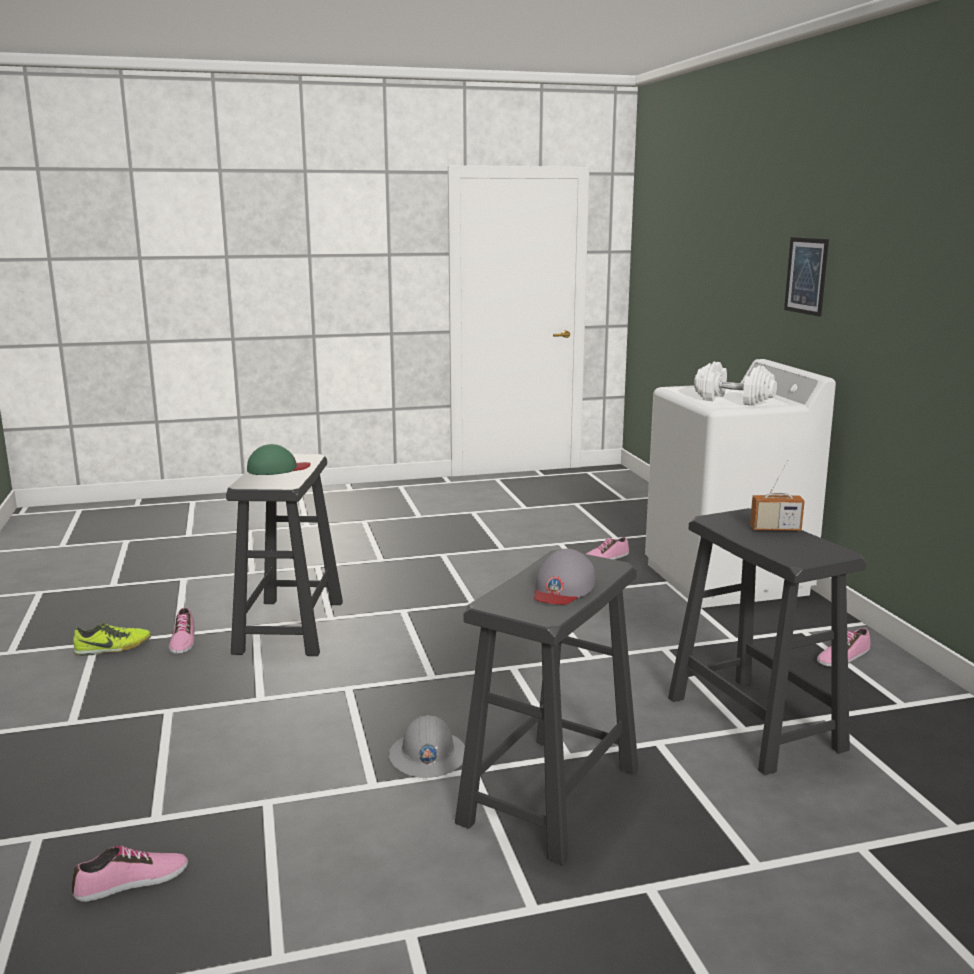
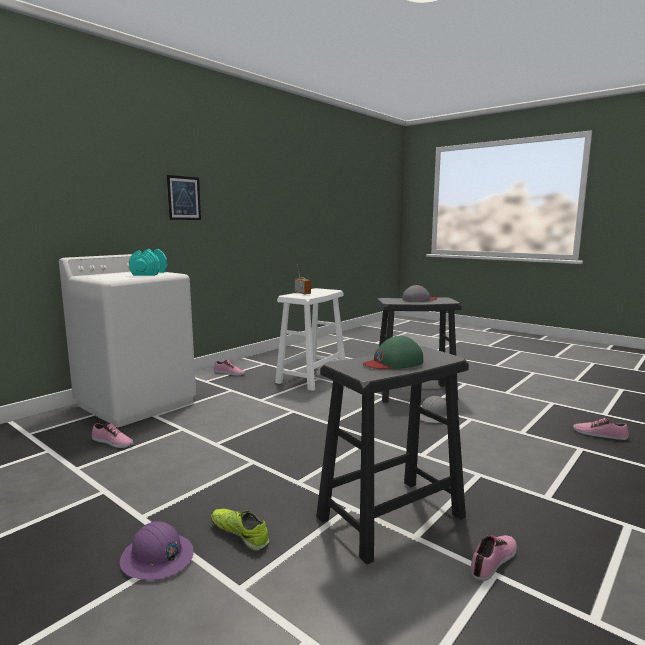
camera: 125 degrees left, 5 degrees down
(113, 648) = (573, 595): shoe -> shoe (240, 534)
(277, 469) = (393, 362): green cap -> green cap turned 60 degrees counterclockwise
(385, 553) = (157, 558): none -> purple hard hat
(734, 400) = (149, 273): white dumbbell -> turquoise dumbbell
(753, 722) = (311, 377): black stool -> white stool
(806, 276) = (86, 194): picture -> picture (184, 198)

